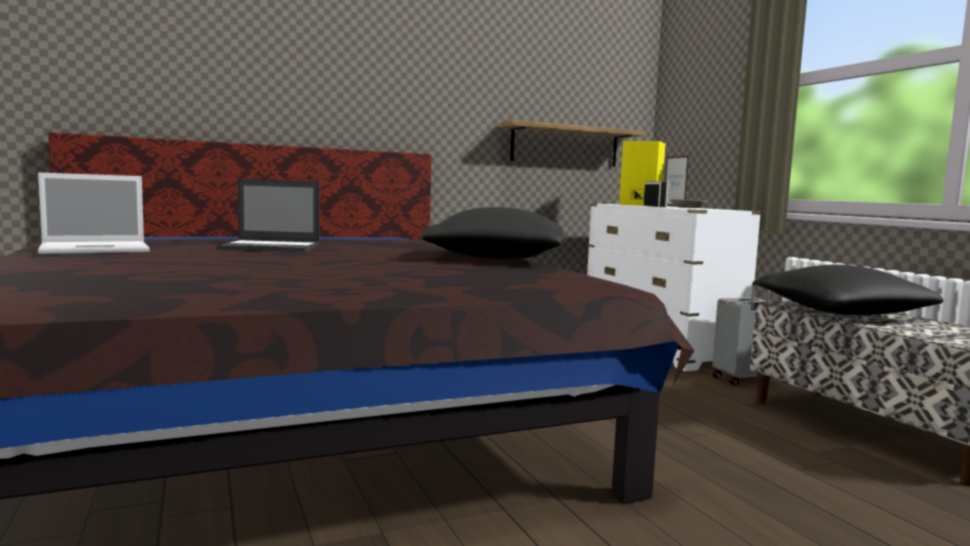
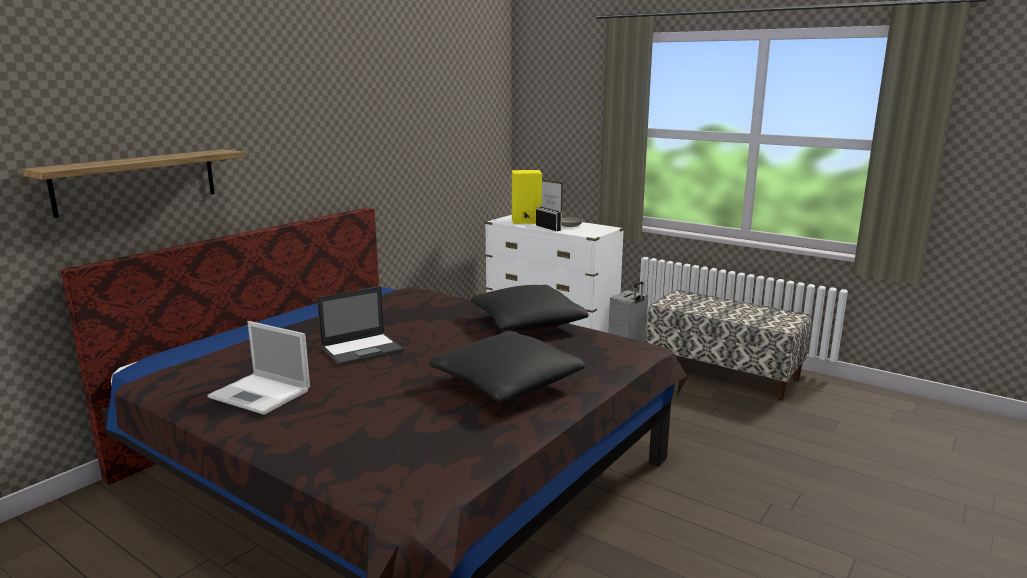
camera: 30 degrees left, 10 degrees up
(97, 249) = (261, 394): laptop -> laptop turned 90 degrees clockwise
(565, 146) = (458, 174): shelf -> shelf (137, 181)
(841, 312) = (698, 306): black pillow -> black pillow (506, 384)

